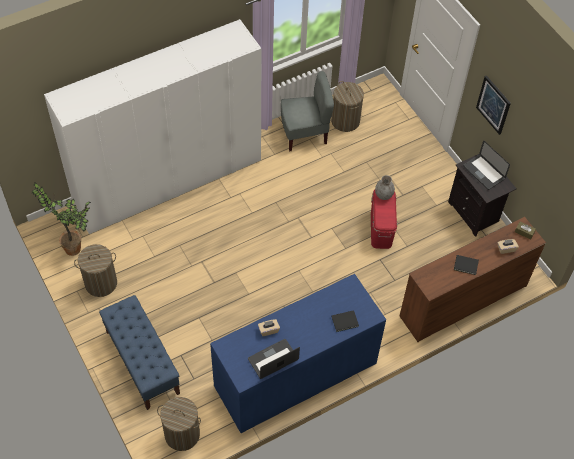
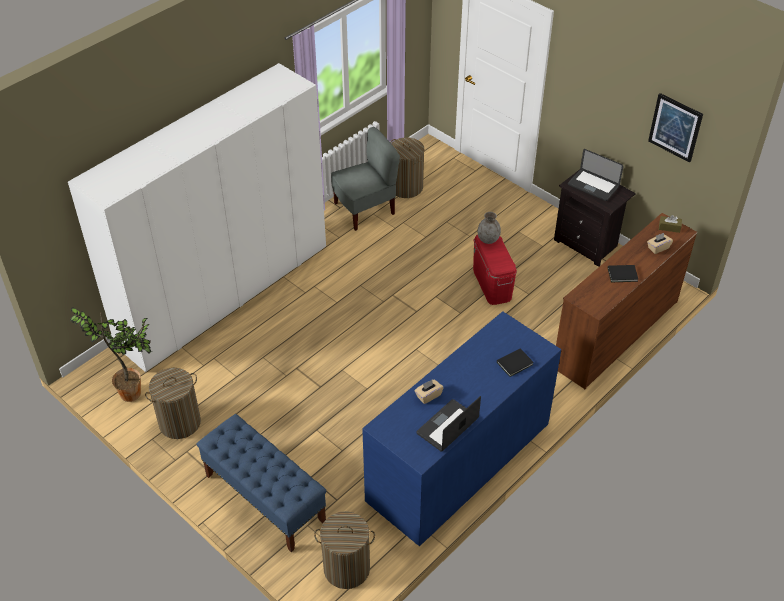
camera: 15 degrees left, 10 degrees down
(493, 104) = (587, 102): picture -> picture (675, 127)

